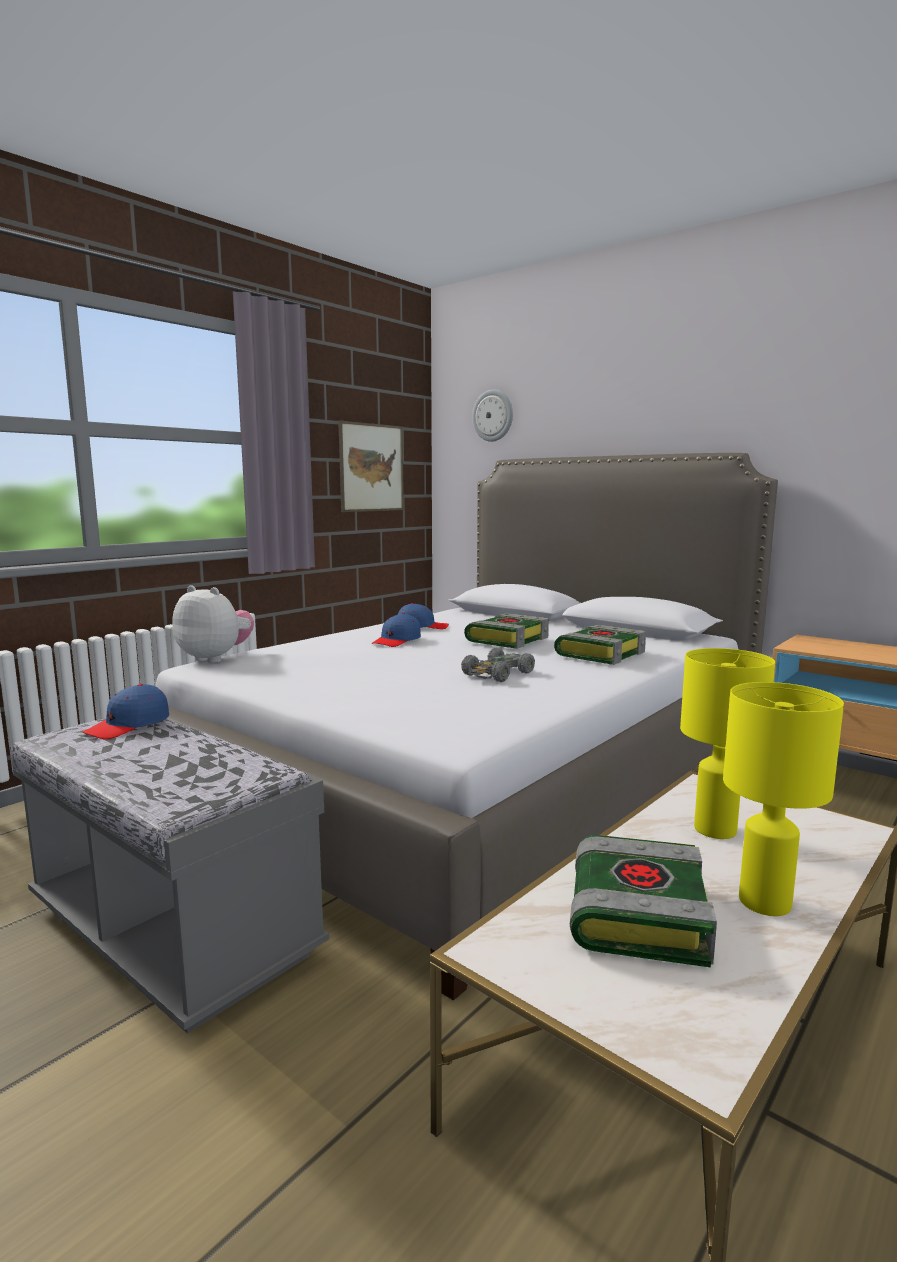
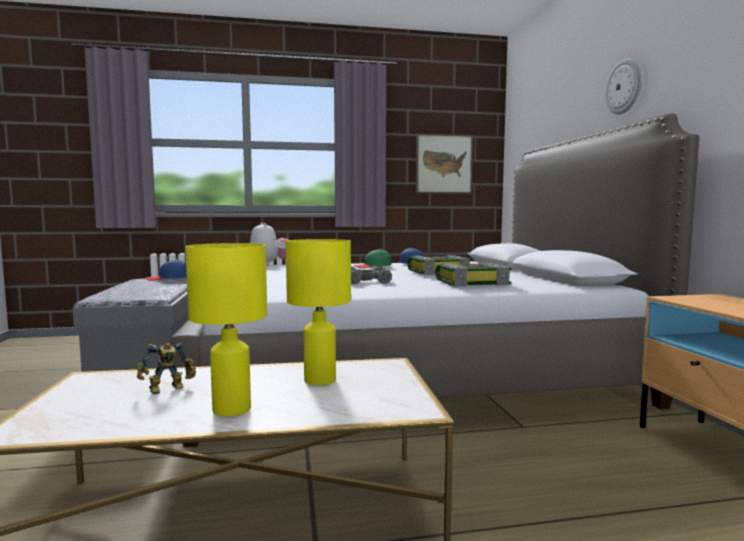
camera: 40 degrees right, 5 degrees down
(397, 641) = (373, 266): blue cap -> green cap
(493, 415) = (531, 119): wall clock -> wall clock (624, 87)
(635, 912) = (168, 389): book -> toy robot

